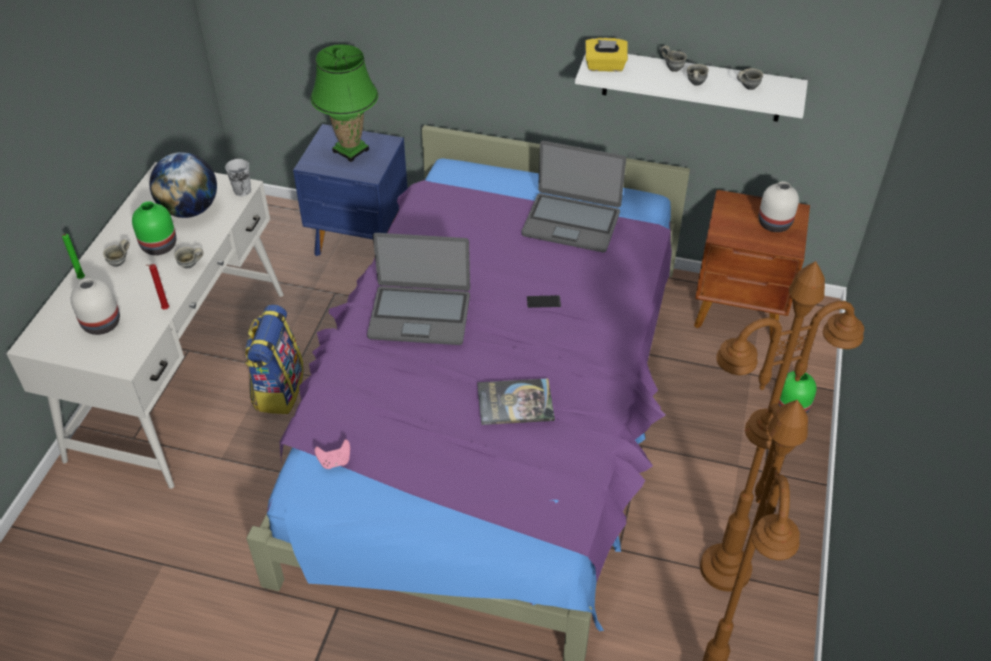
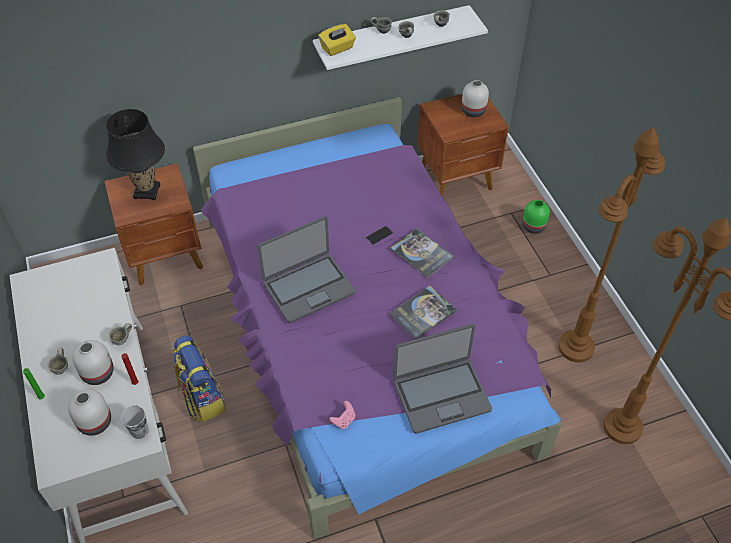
camera: 35 degrees left, 5 degrees up
(145, 282) = (99, 372): none -> white vase
(159, 245) = (80, 338): green vase -> none
(190, 210) = (78, 298): globe -> none
(242, 190) = (106, 262): cup -> cup (139, 431)
(350, 151) = (147, 191): green table lamp -> black table lamp
(362, 241) = (167, 257): blue nightstand -> brown nightstand
(571, 222) = (348, 171): laptop -> laptop (441, 395)
(571, 342) = (421, 253): none -> book

